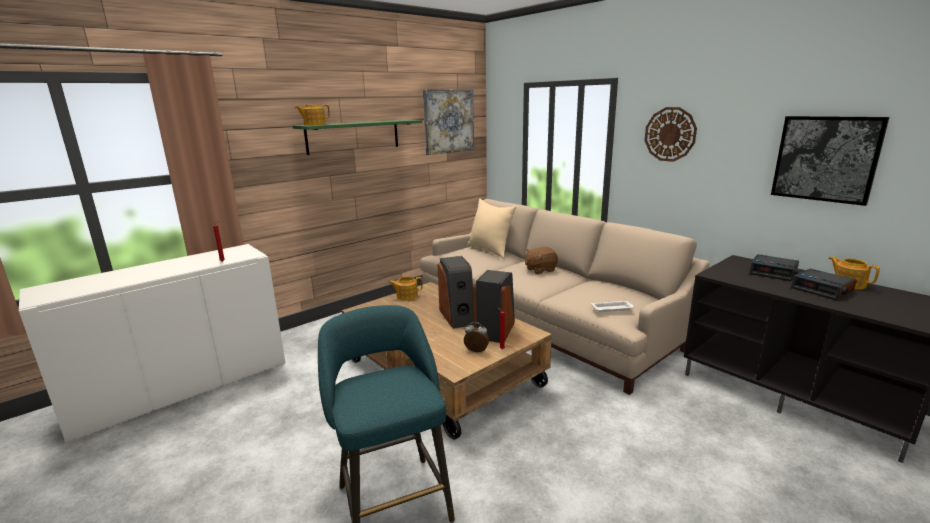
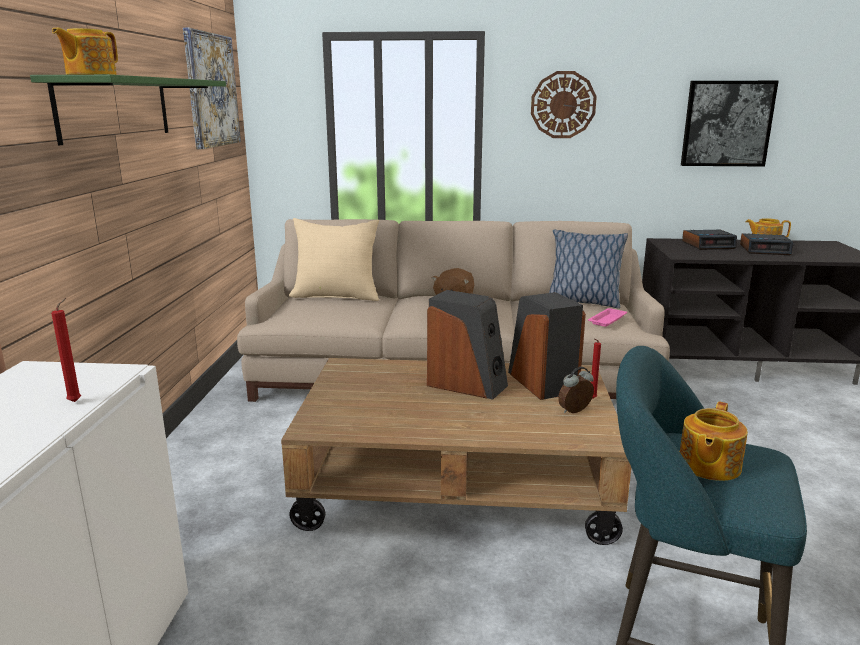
camera: 45 degrees left, 0 degrees up
(406, 296) = (340, 385): teapot -> teapot (708, 465)
(612, 308) = (608, 320): white tray -> pink tray
(626, 292) = (583, 302): none -> pillow

